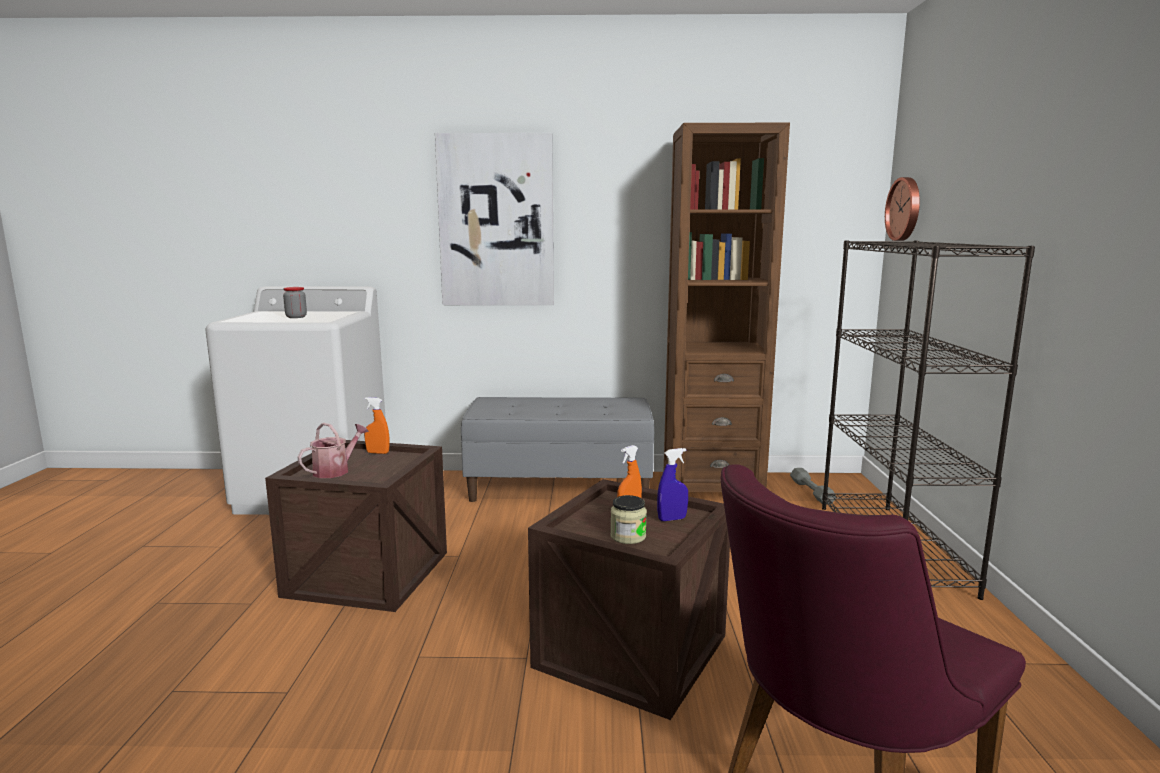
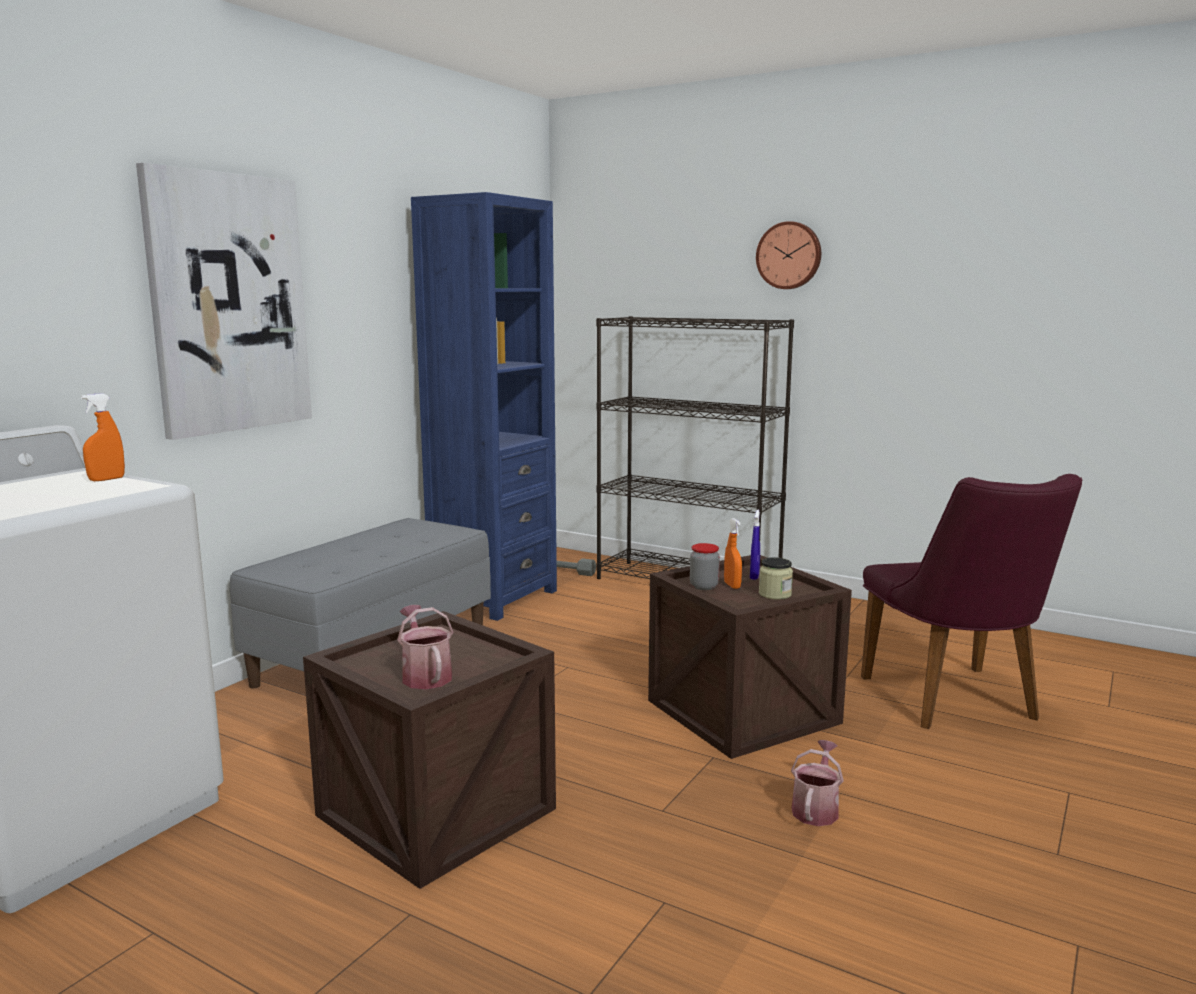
camera: 60 degrees left, 0 degrees up
(296, 317) = (51, 493): jar -> jar (704, 586)
(377, 453) = (391, 647): orange spray bottle -> orange spray bottle (106, 479)
(470, 739) = (816, 808): none -> watering can
(711, 487) = (493, 597): brown bookcase -> blue bookcase
(905, 209) = (588, 287): wall clock -> wall clock (789, 255)

